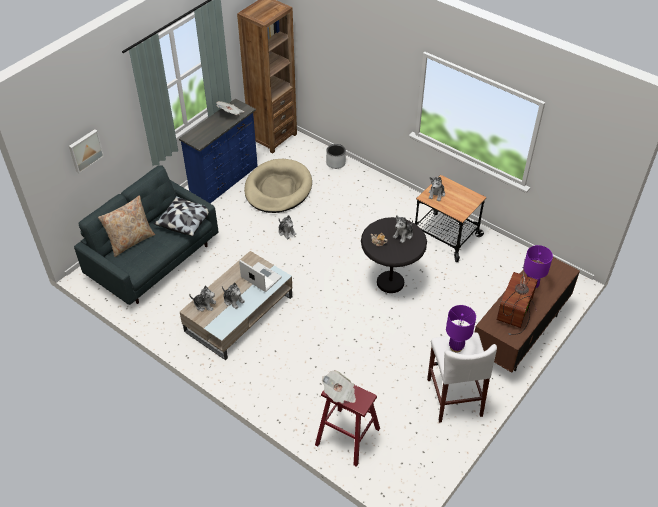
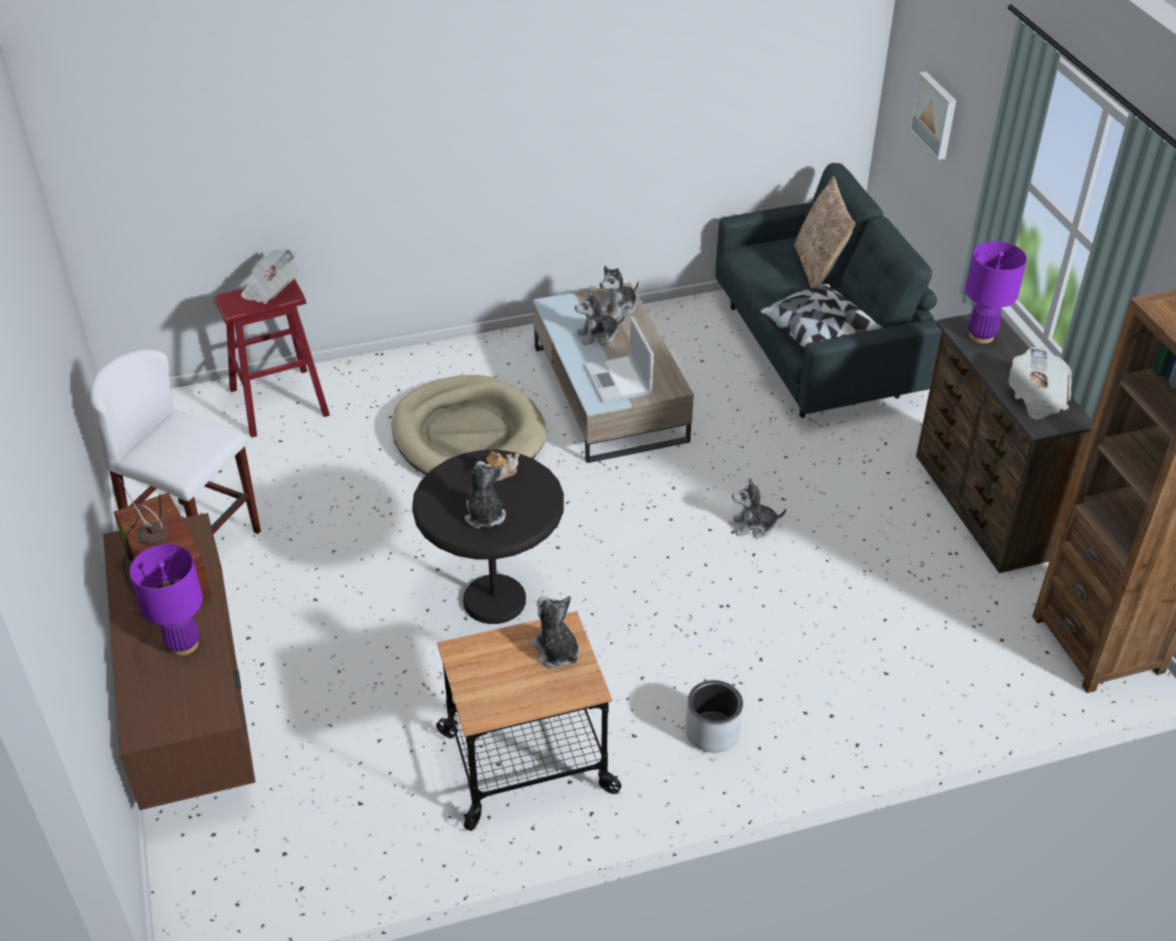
camera: 125 degrees right, 5 degrees down
(225, 180) = (979, 508): blue dresser -> brown dresser
(260, 277) = (618, 380): laptop -> laptop turned 90 degrees clockwise
(278, 189) = (896, 571): beige dog bed -> beige dog bed (468, 435)
(336, 163) = (924, 708): grey planter -> grey planter (712, 732)
(456, 347) = (191, 442): purple table lamp -> purple table lamp (981, 336)

